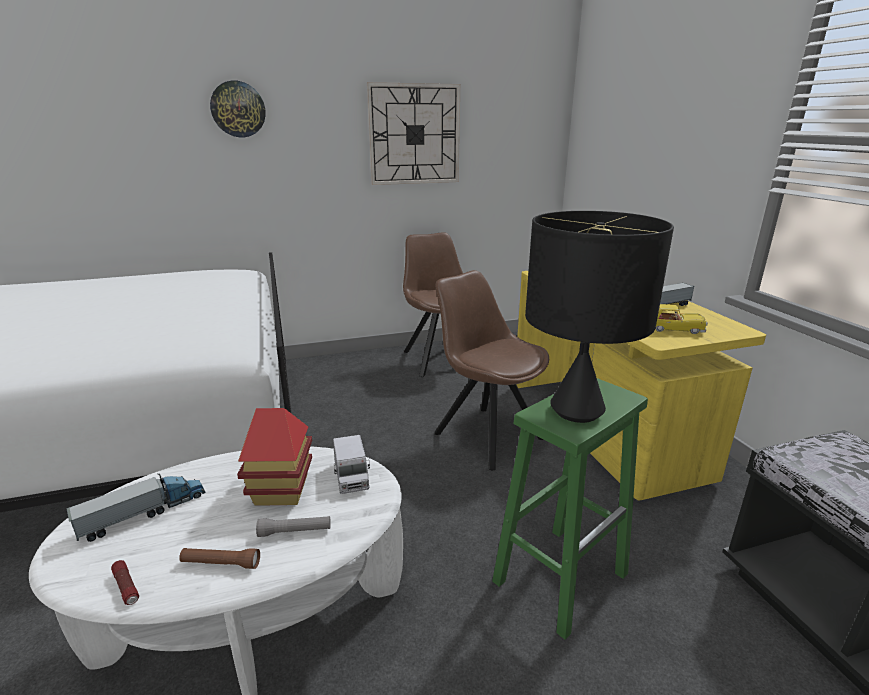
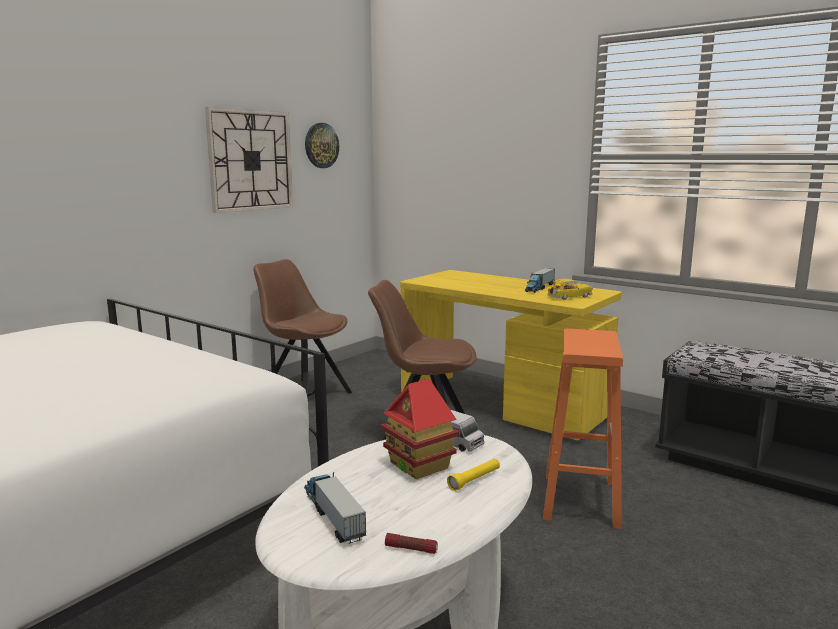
camera: 35 degrees left, 10 degrees down
(144, 513) = (332, 515): toy truck -> toy truck turned 45 degrees counterclockwise
(221, 563) = (456, 512): brown flashlight -> none
(238, 109) = (70, 130): wall clock -> wall clock (321, 145)
(295, 531) = (474, 480): grey flashlight -> yellow flashlight
(561, 576) = (580, 499): green stool -> orange stool
(576, 411) = (593, 345): black table lamp -> none

